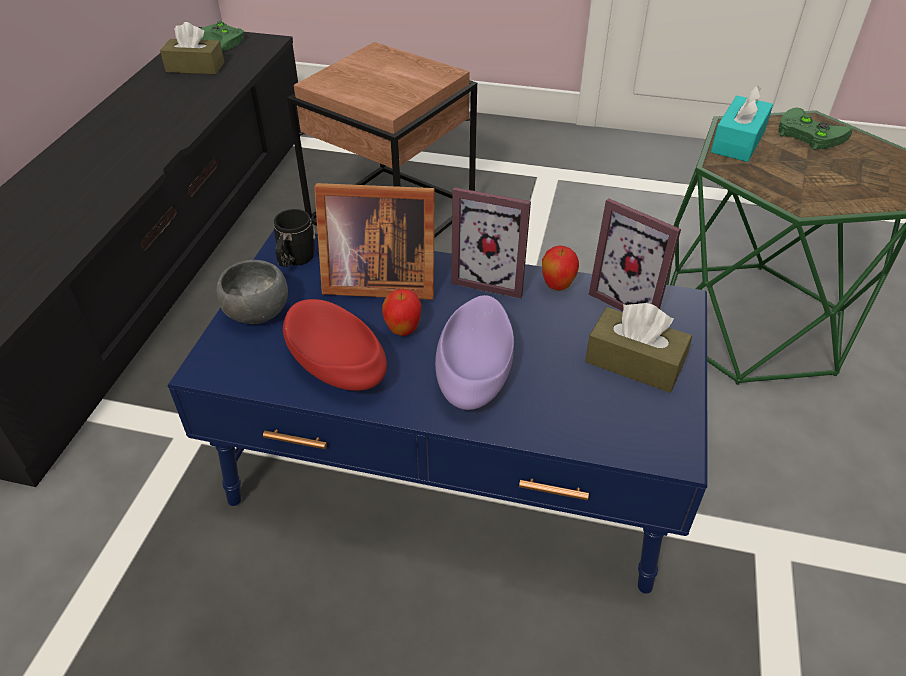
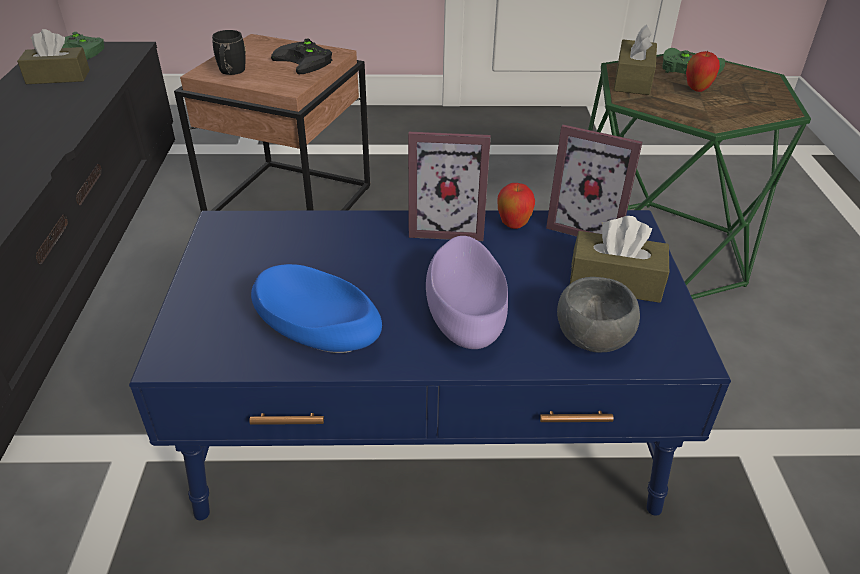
camera: 15 degrees left, 5 degrees down
(256, 311) = (209, 293): grey bowl -> grey bowl (590, 337)
(295, 261) = (235, 239): black mug -> black mug (231, 73)
(337, 364) = (318, 330): red bowl -> blue bowl
(376, 280) = (330, 245): picture frame -> none
(403, 330) = (376, 287): apple -> apple (697, 89)
(416, 80) = (307, 62): none -> black game controller
(738, 141) = (632, 80): turquoise tissue box -> brown tissue box

